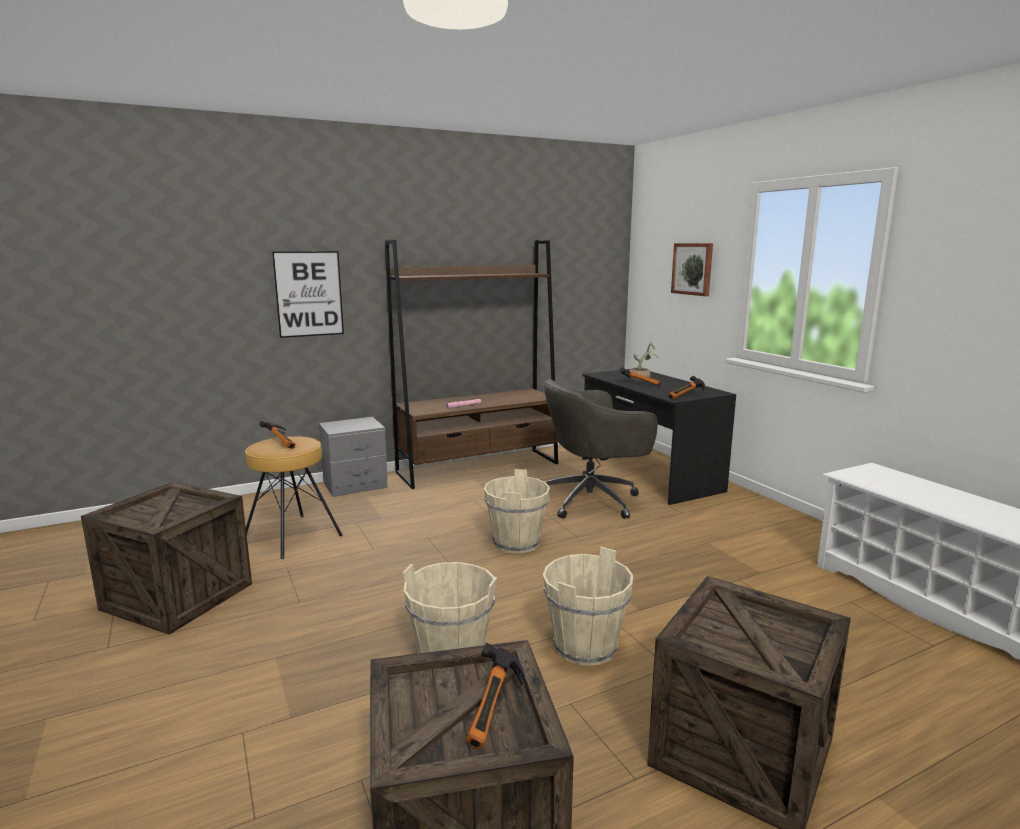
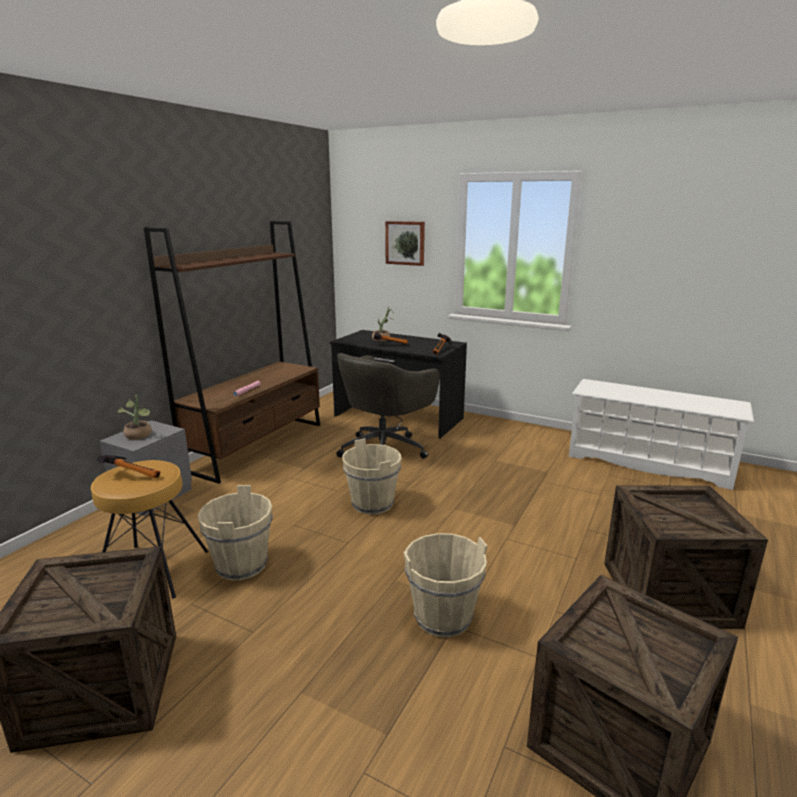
camera: 35 degrees left, 5 degrees up
(309, 294) = (69, 295): picture -> none
(347, 425) = (139, 436): none -> potted plant
(496, 712) = (656, 634): hammer -> none
(585, 646) = (515, 566): beige bucket -> beige bucket (241, 565)

